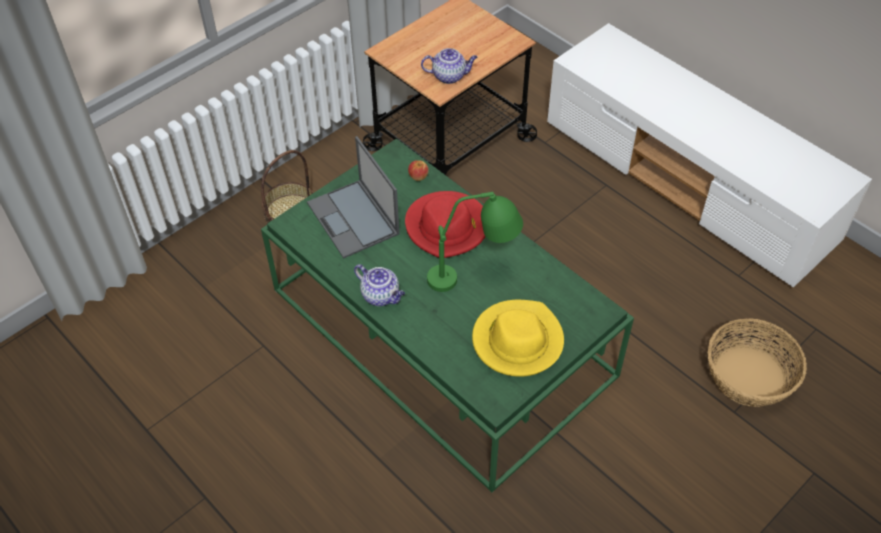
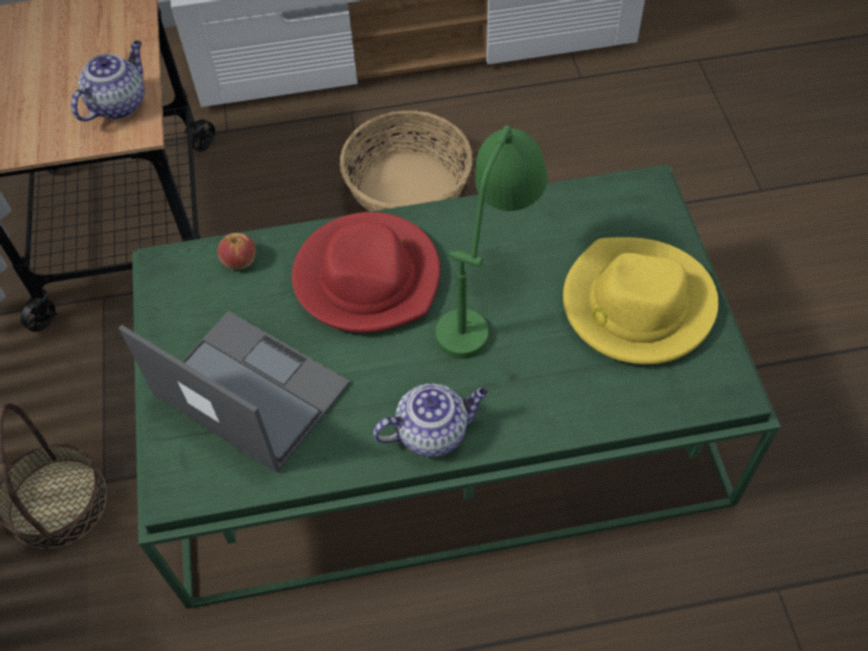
camera: 55 degrees left, 5 degrees up
(354, 219) = (249, 389): laptop -> laptop turned 150 degrees counterclockwise
(749, 376) = (723, 149): basket -> basket (409, 189)

